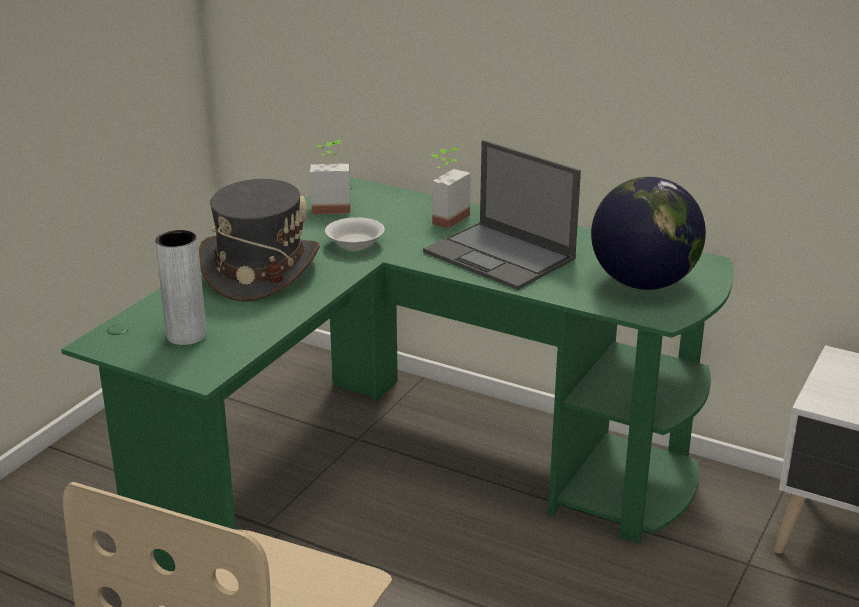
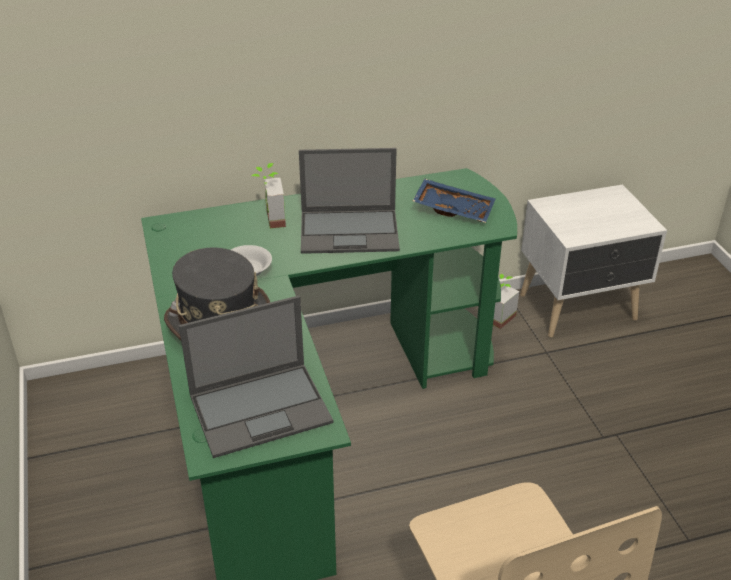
camera: 45 degrees left, 10 degrees up
(186, 336) = (262, 408): grey vase -> laptop
(331, 206) = (178, 248): potted plant -> potted plant (498, 317)
(643, 283) = (454, 209): globe -> blue tray

